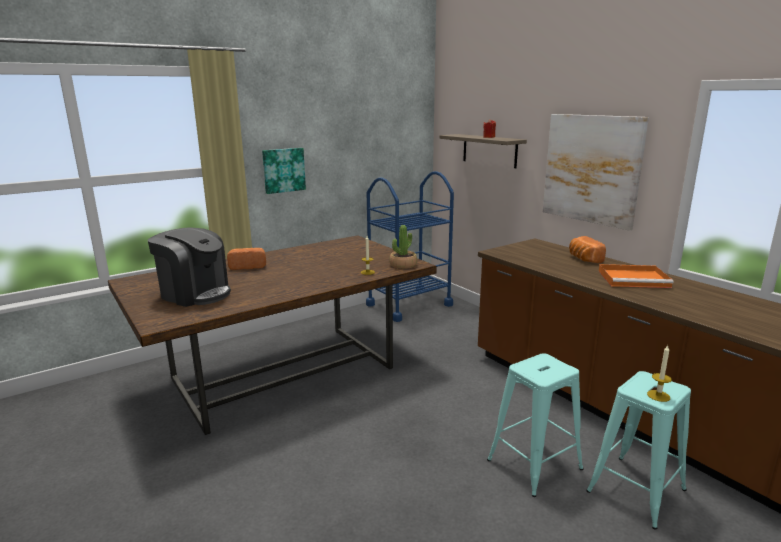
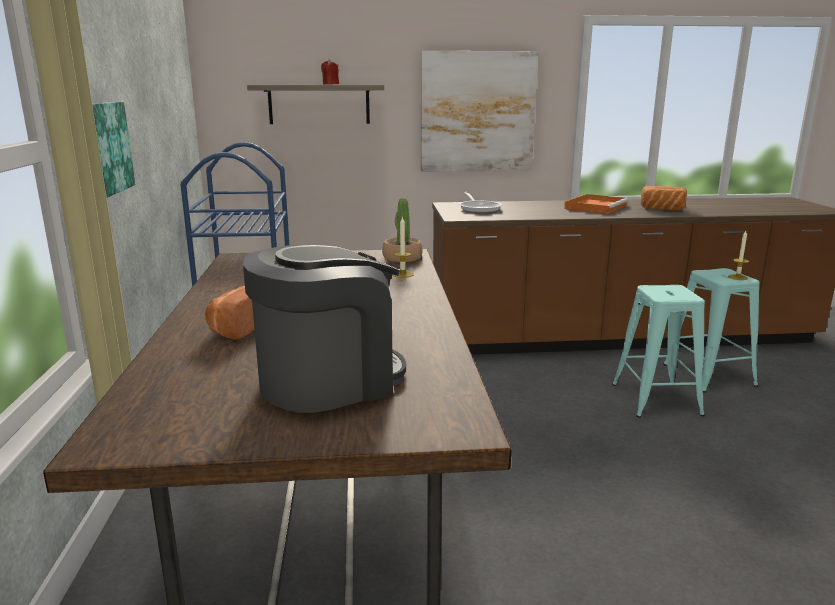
camera: 60 degrees left, 0 degrees up
(538, 251) = (479, 208): none -> frying pan
(583, 259) = (524, 205): bread -> bread (662, 210)

